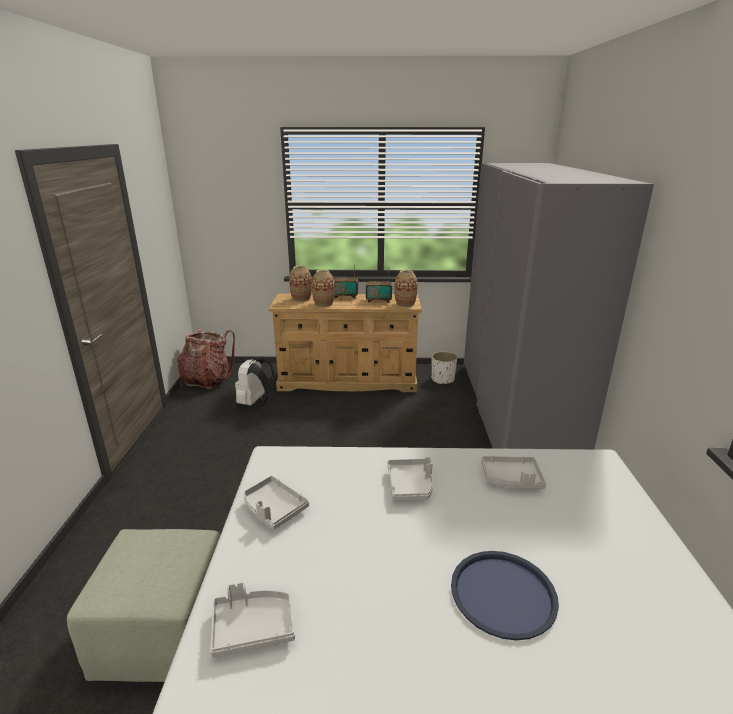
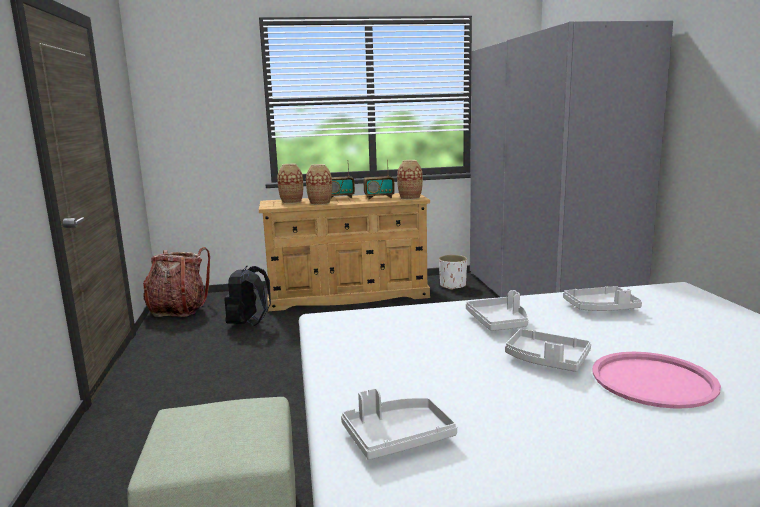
camera: 10 degrees left, 10 degrees down
(256, 403) = (248, 323): white backpack -> black backpack
(273, 509) = (357, 353): grey tray -> grey tray (546, 360)
(503, 594) = (653, 381): blue tray -> pink tray

